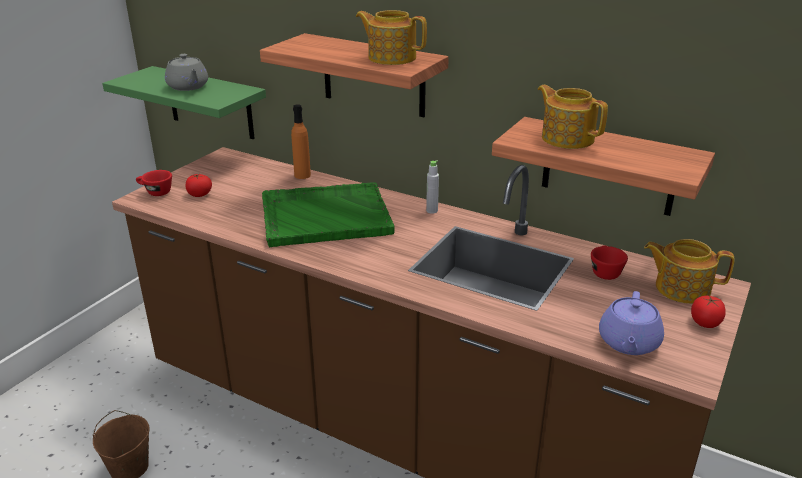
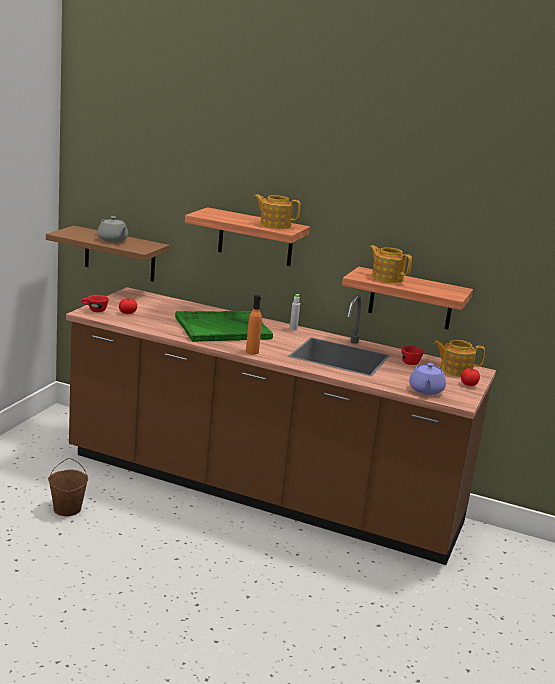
camera: 10 degrees left, 10 degrees down
(210, 103) = (120, 254): green shelf -> brown shelf
(302, 175) = (195, 306): orange bottle -> orange bottle (252, 352)

